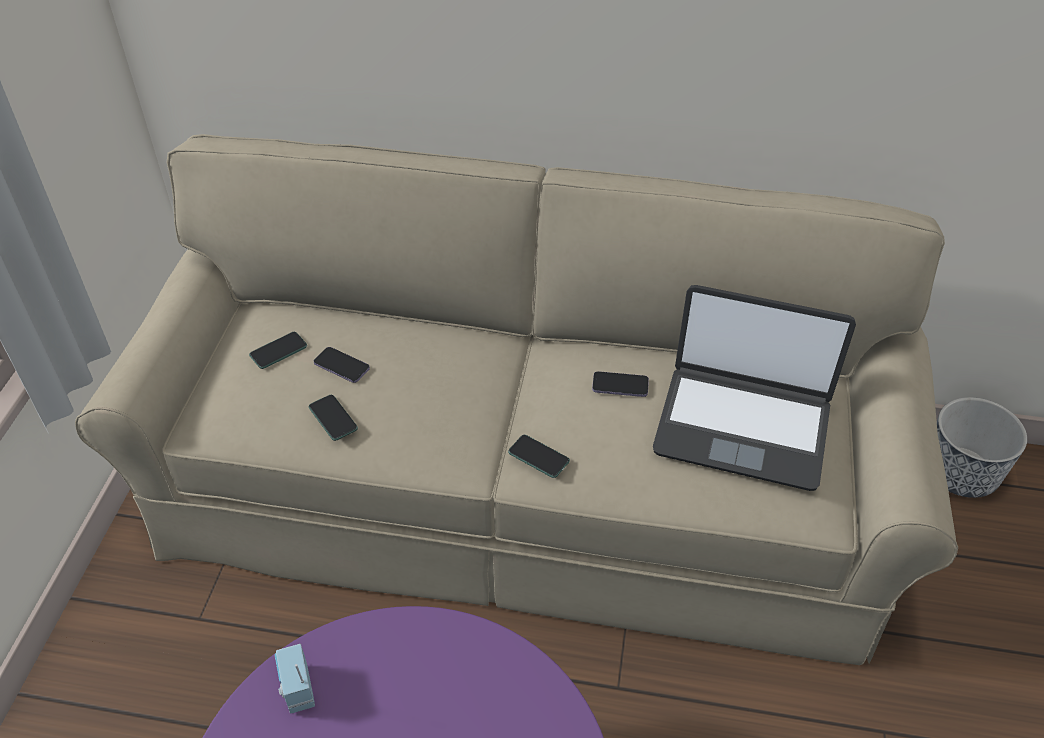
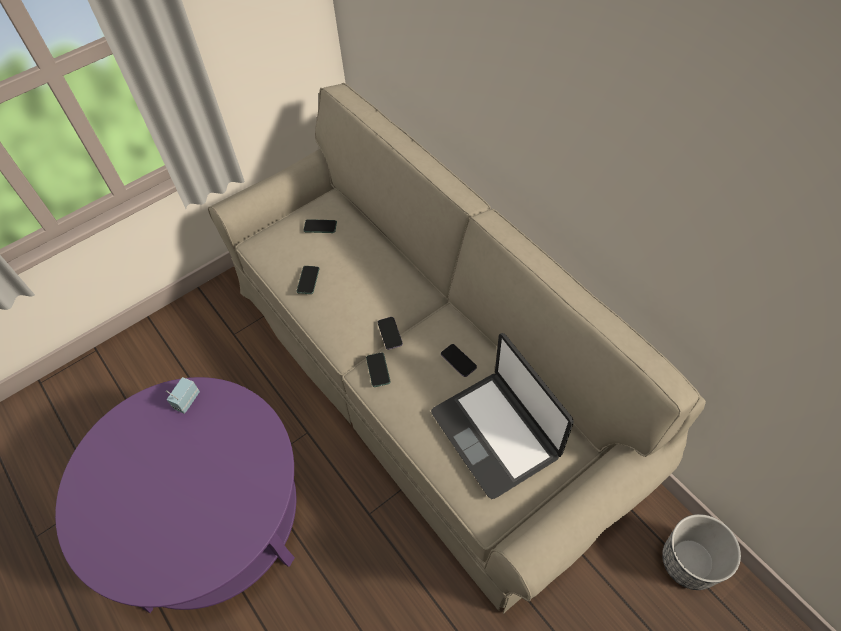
camera: 45 degrees right, 10 degrees up
(341, 366) = (338, 254): phone -> phone (390, 334)

